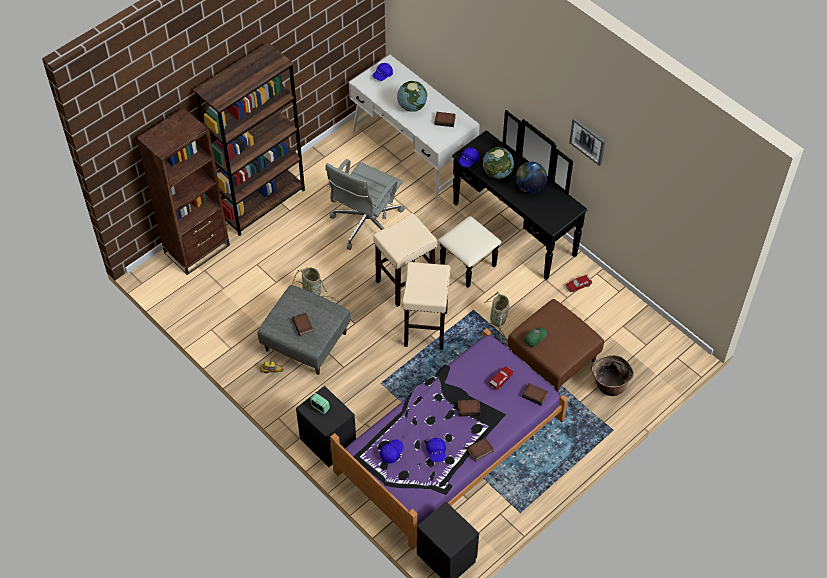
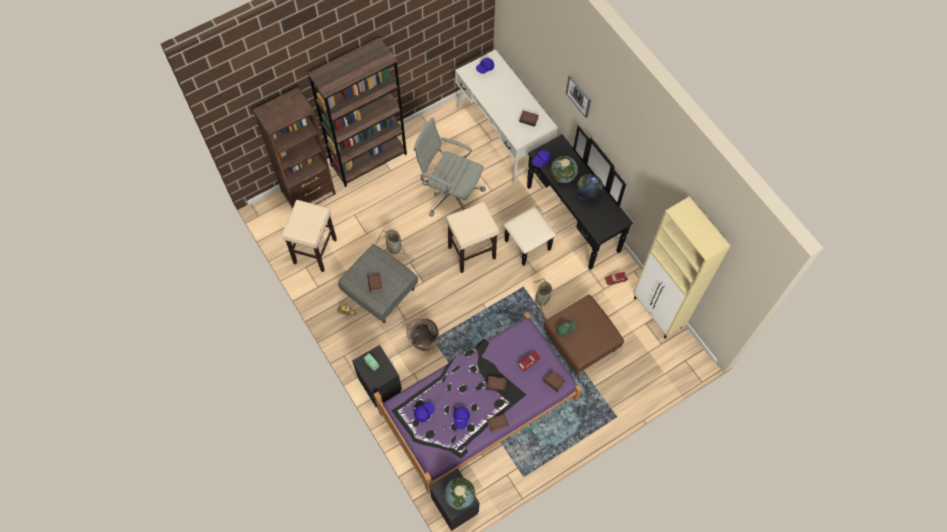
camera: 10 degrees right, 10 degrees up
(366, 224) = (450, 194): grey office chair -> grey office chair turned 75 degrees clockwise
(412, 106) = (503, 101): globe -> globe (459, 496)
(425, 328) = (480, 296): beige stool -> beige stool (315, 250)
(588, 141) = (640, 172): picture -> picture (579, 95)
(609, 385) = (622, 375): basket -> basket (423, 340)
(634, 313) = (658, 313): none -> beige cabinet

